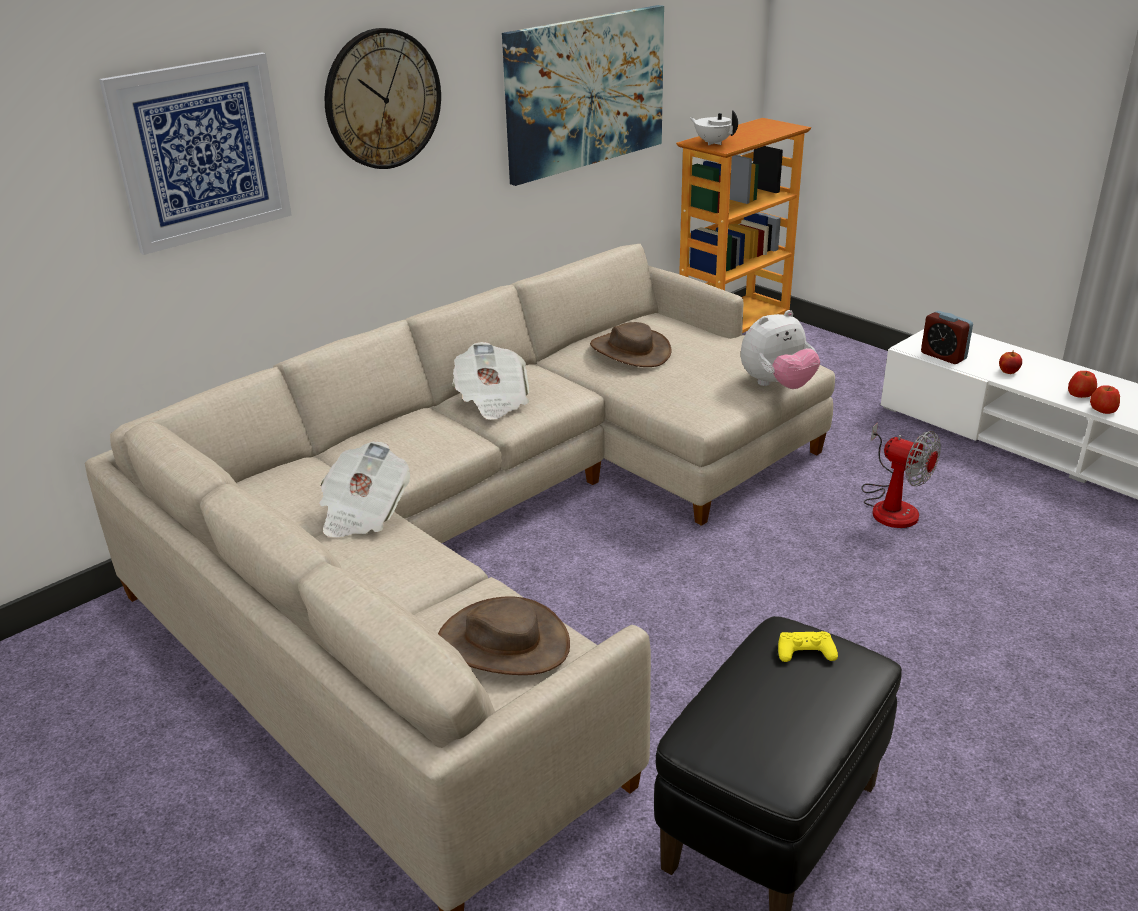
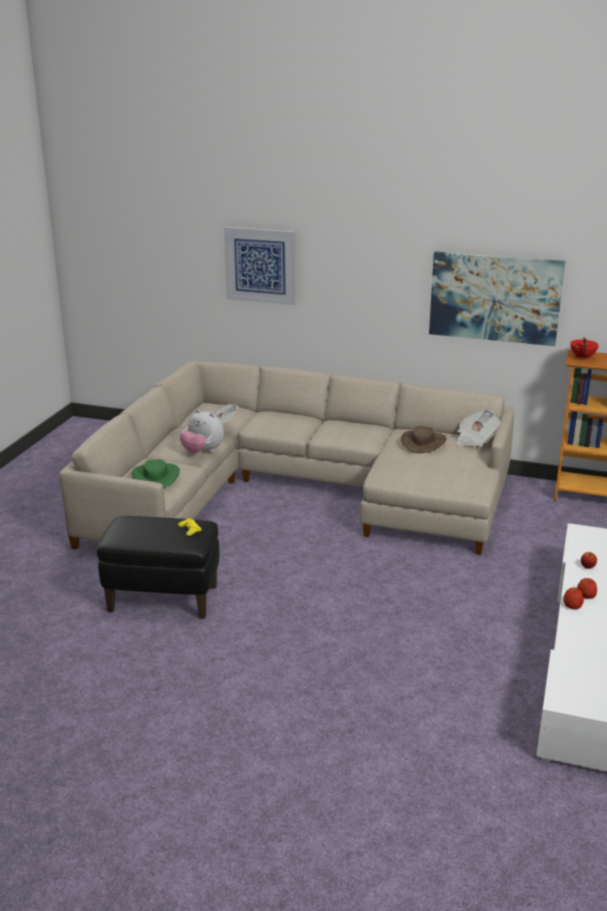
camera: 60 degrees right, 5 degrees down
(382, 99) = (354, 267): wall clock -> none
(492, 400) = (335, 427): newspaper -> newspaper (475, 440)
(503, 642) = (156, 477): brown hat -> green hat
(713, 143) = (582, 357): white teapot -> red teapot
(777, 385) = (442, 489): plush toy -> plush toy (202, 452)
(891, 505) = (446, 587): fan -> none
(943, 356) = (581, 542): alarm clock -> none

